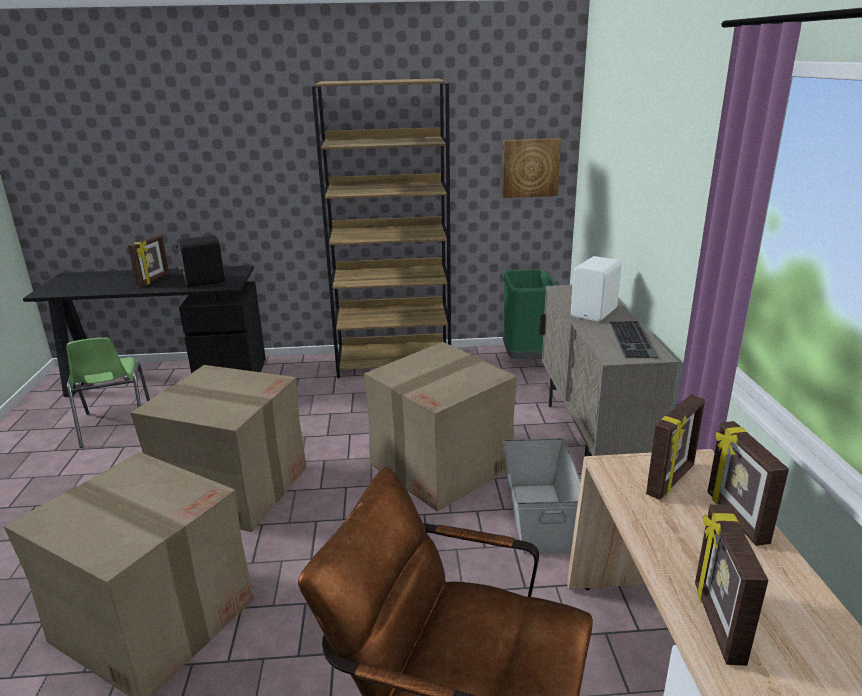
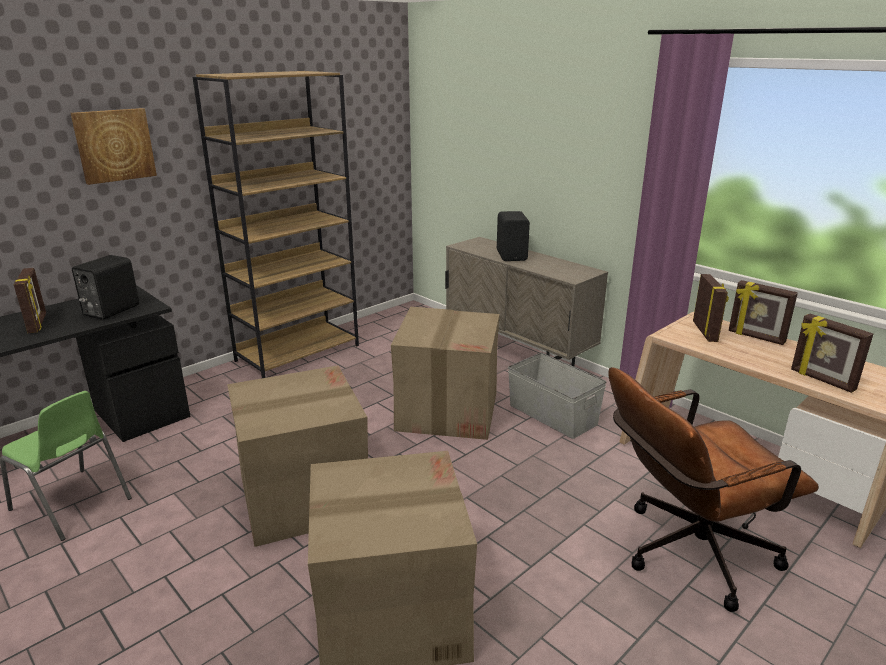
camera: 40 degrees left, 0 degrees up
(526, 358) = (402, 319): green trash can -> none
(530, 168) = (379, 150): picture -> picture (114, 145)
(595, 313) = (512, 255): white speaker -> black speaker
(634, 339) = (564, 265): keyboard -> none

